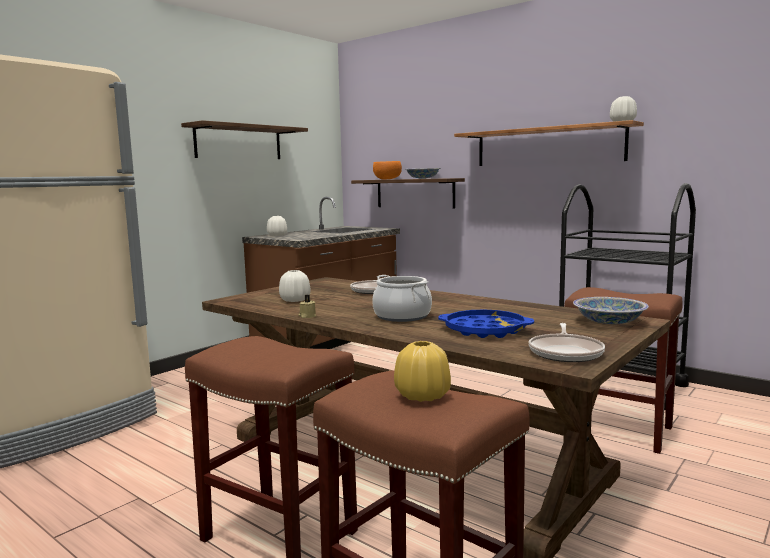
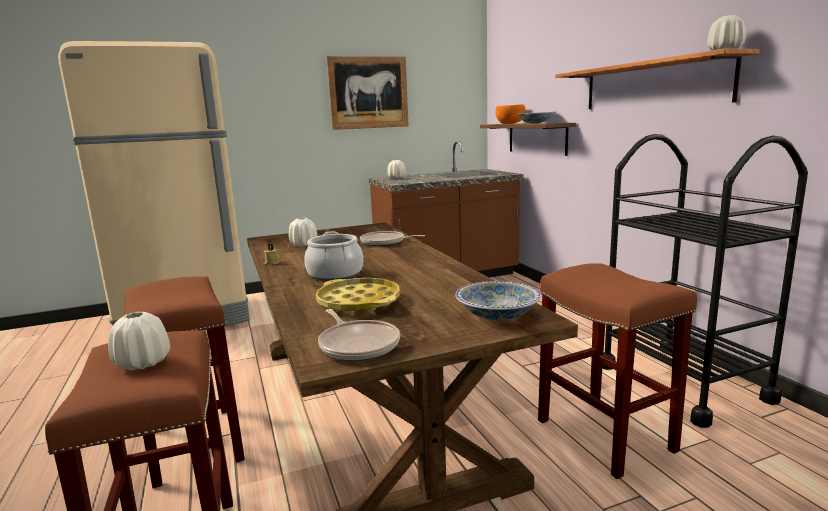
camera: 30 degrees right, 5 degrees up
(239, 142) = (368, 93): shelf -> picture
(422, 396) = (143, 363): yellow vase -> white vase
(485, 330) = (358, 302): blue tray -> yellow tray
(566, 352) = (358, 344): frying pan -> frying pan turned 75 degrees counterclockwise

